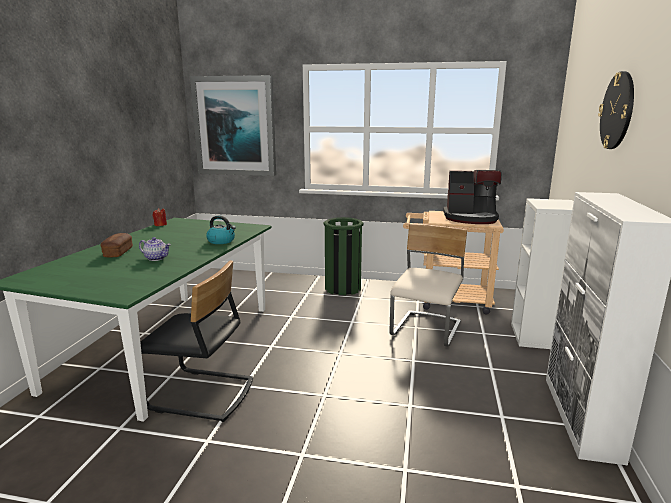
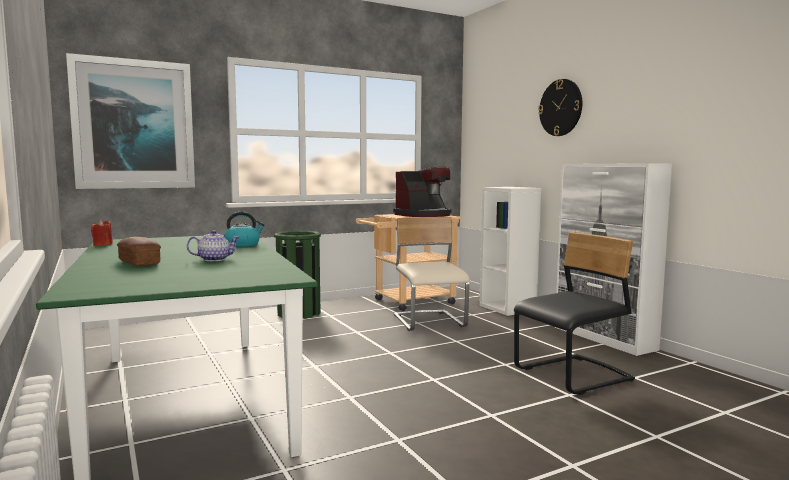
camera: 40 degrees left, 10 degrees down
(201, 395) = (320, 417): black chair -> black chair (573, 376)

